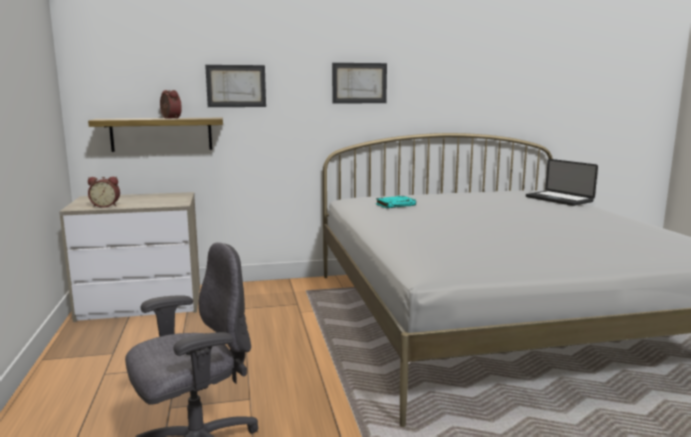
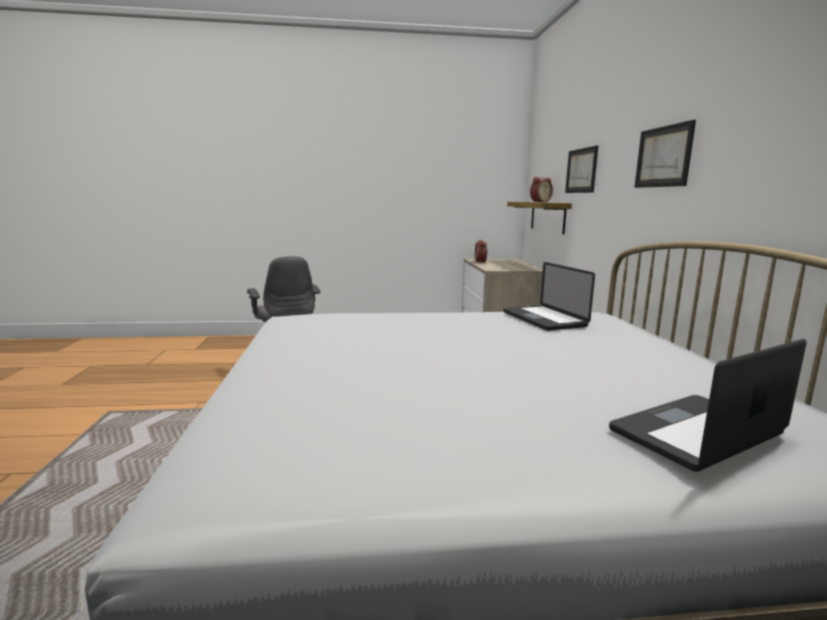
camera: 95 degrees right, 0 degrees up
(395, 205) = (543, 319): turquoise book -> laptop

